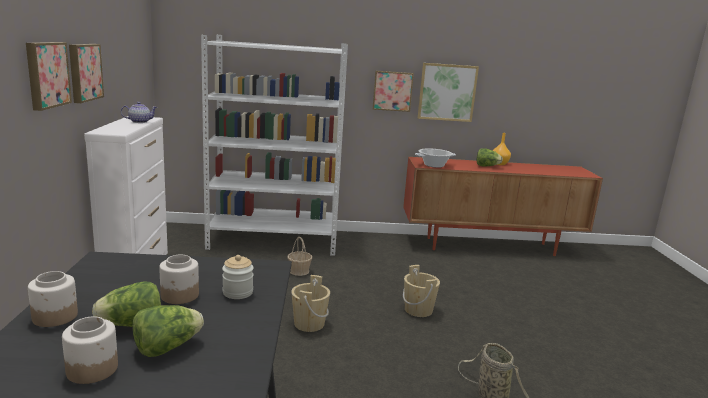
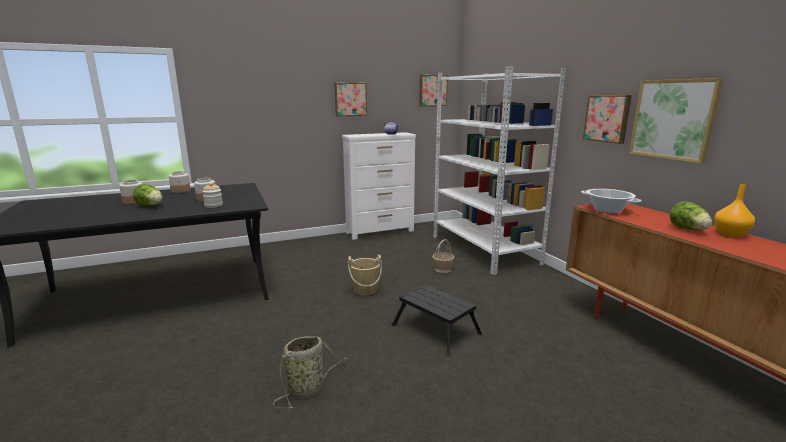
camera: 70 degrees right, 0 degrees up
(46, 74) = (308, 98): picture -> picture (432, 90)
(131, 325) = (173, 199): lettuce -> none
(418, 310) = (436, 329): beige bucket -> black step ladder

